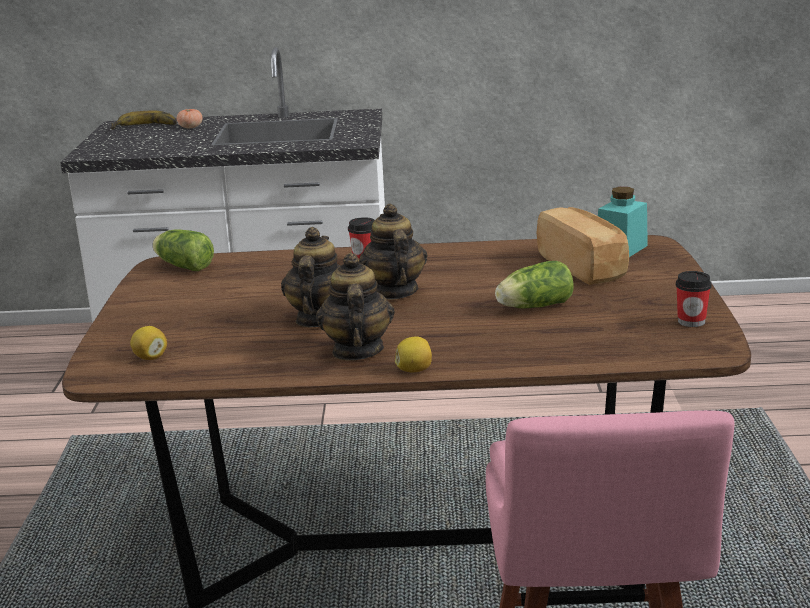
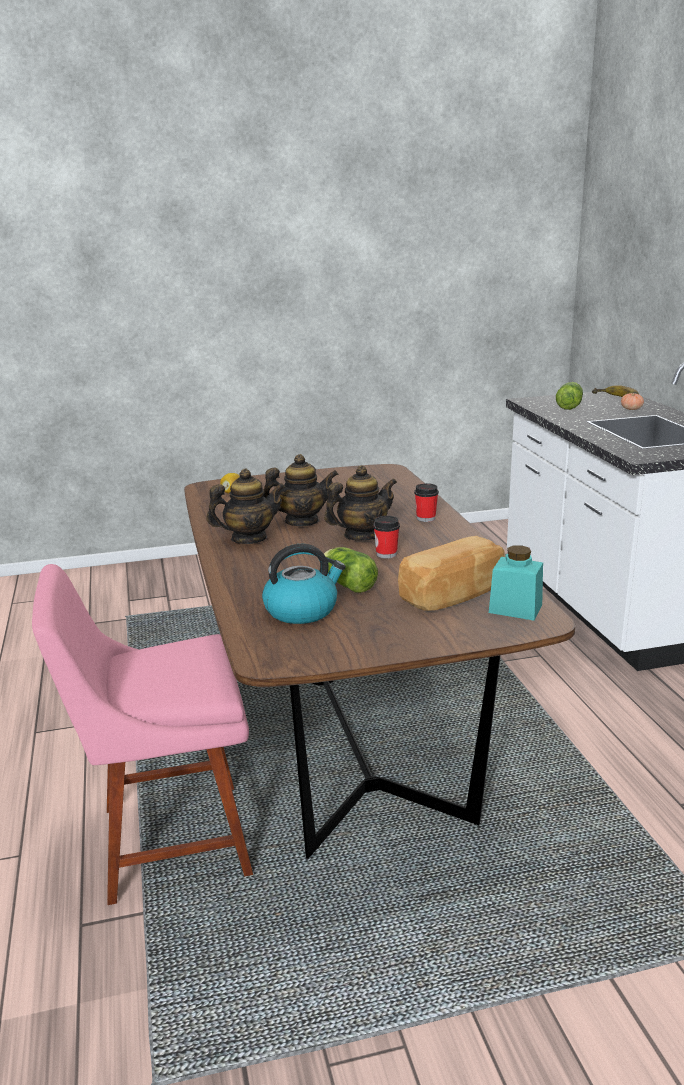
camera: 75 degrees right, 0 degrees up
(182, 266) = (387, 474): lettuce -> lettuce (569, 406)
(414, 370) = (218, 558): lemon -> none
(595, 330) = (302, 610): none -> kettle
(691, 321) = (332, 649): cup -> cup (386, 554)

